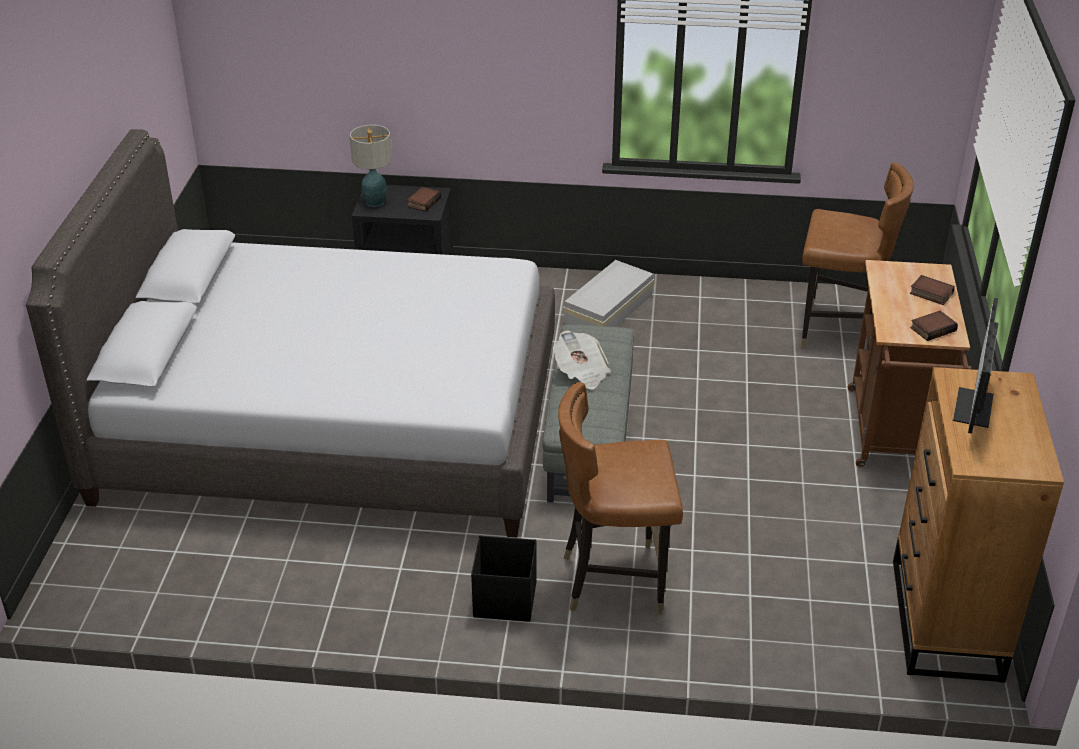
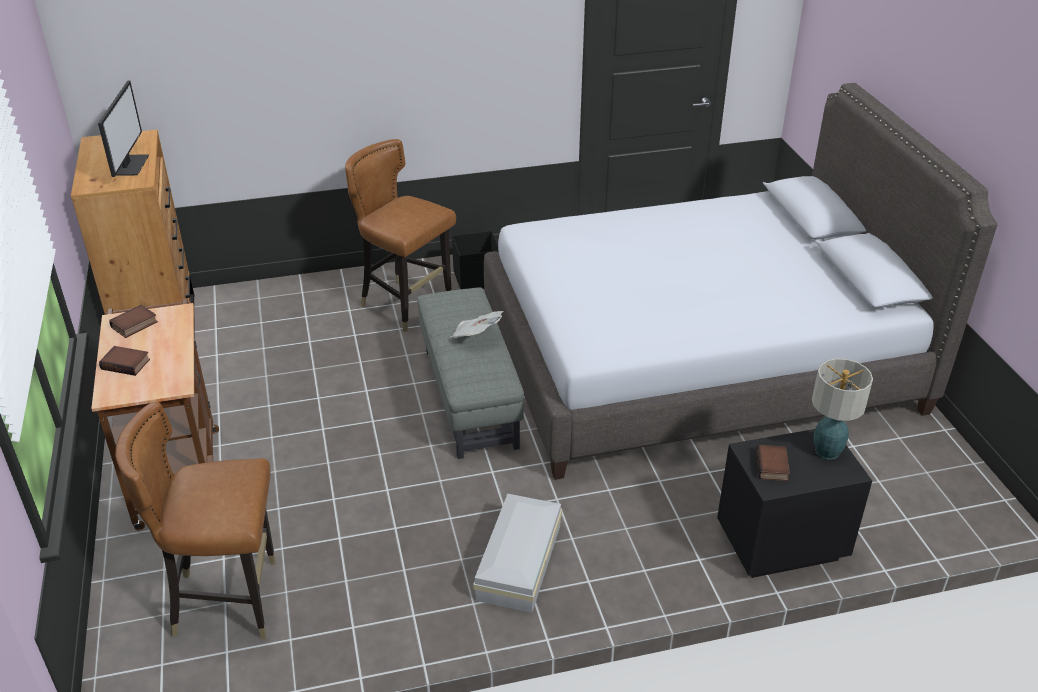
camera: 160 degrees right, 0 degrees up
(615, 580) = (406, 304): brown chair -> brown chair turned 120 degrees counterclockwise

